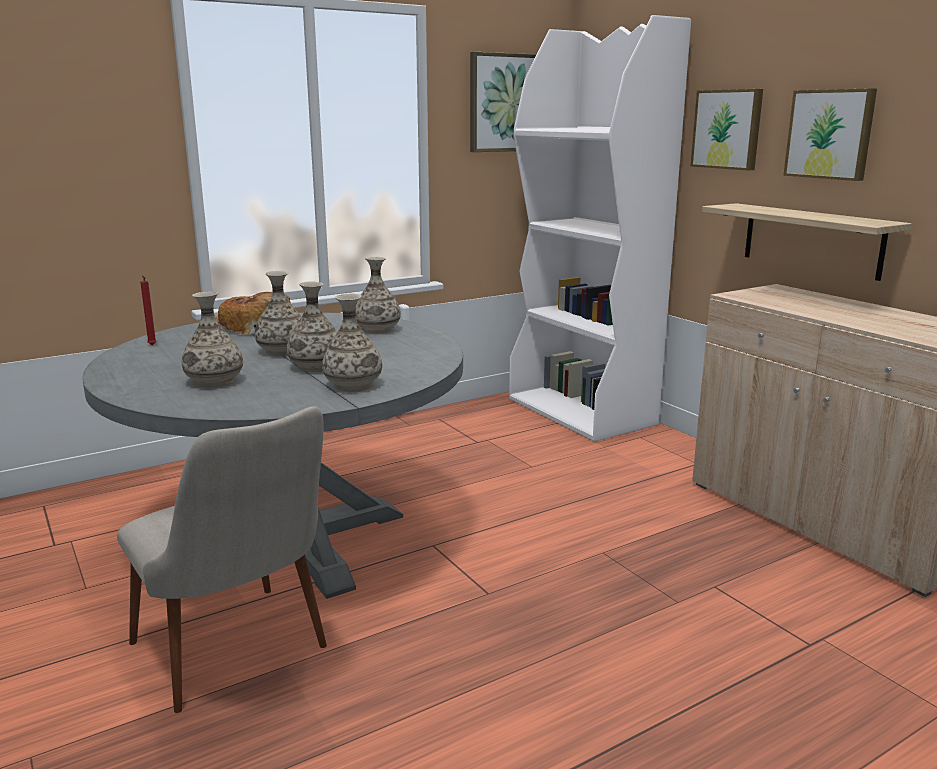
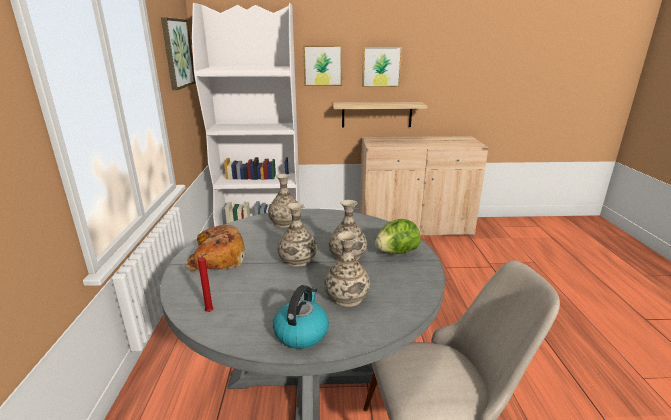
camera: 60 degrees left, 5 degrees up
(134, 377) = (301, 332): none -> kettle
(353, 385) = (396, 252): vase -> lettuce

